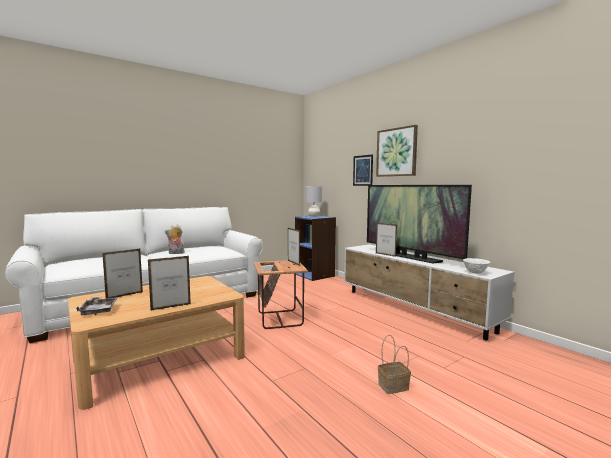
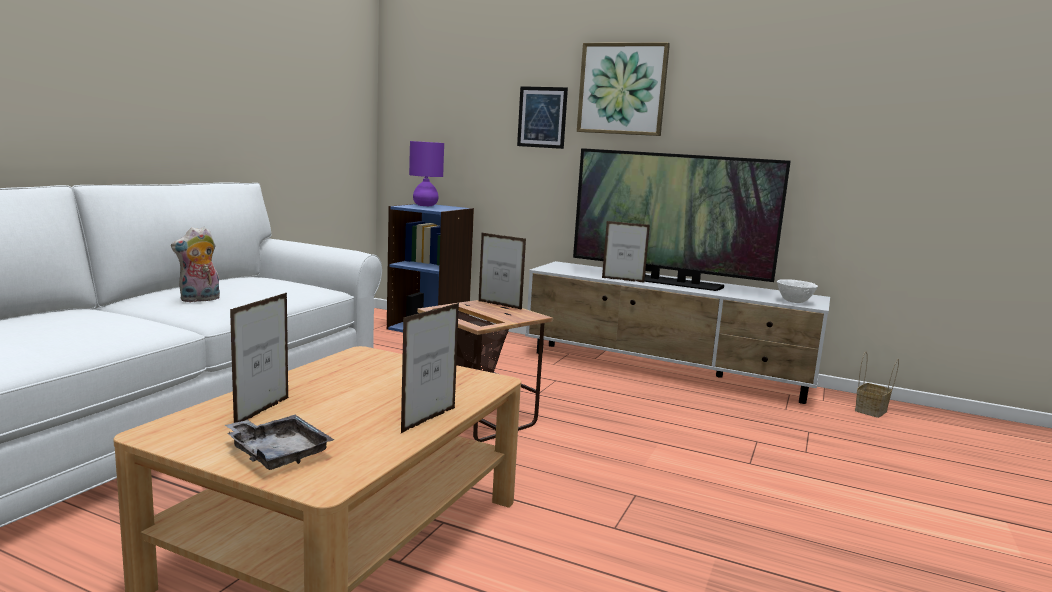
camera: 30 degrees left, 5 degrees up
(313, 216) = (425, 205): grey table lamp -> purple table lamp
(392, 387) = (783, 493): basket -> basket (871, 411)

